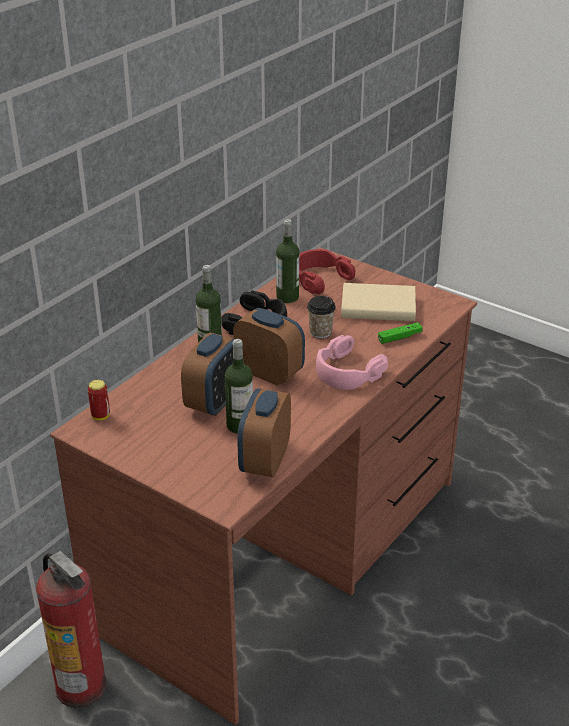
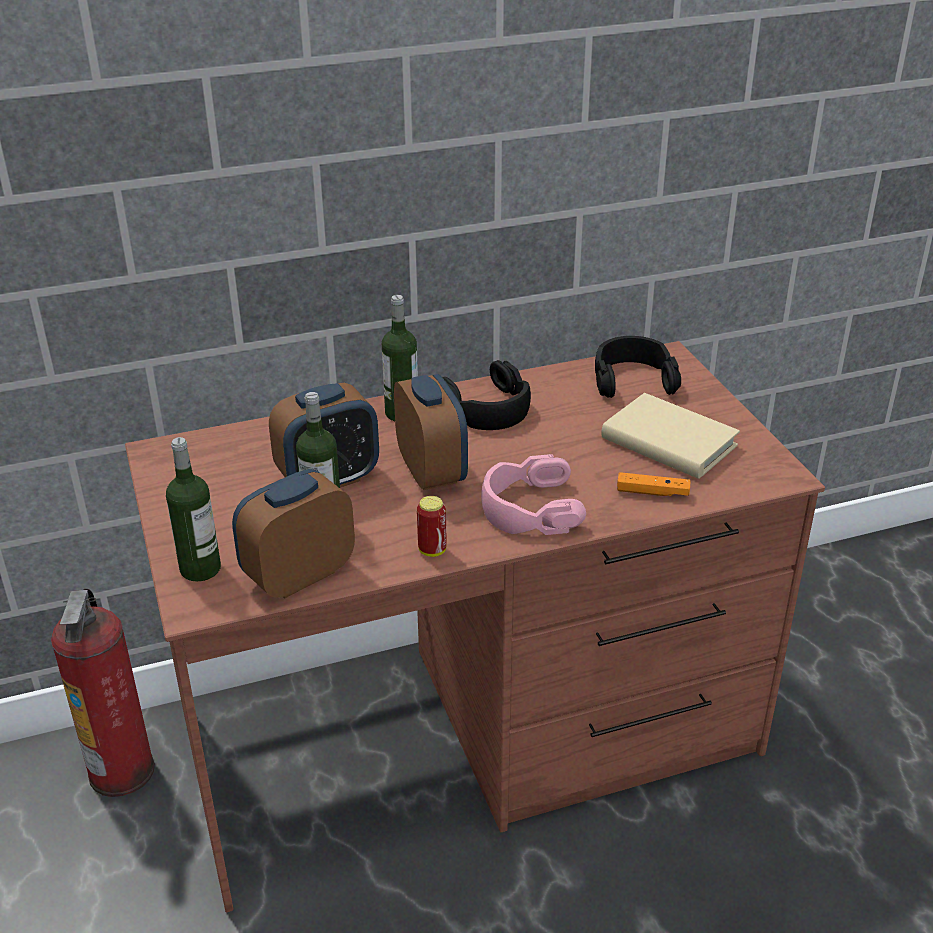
camera: 35 degrees right, 0 degrees up
(100, 416) = (193, 445): can -> can (432, 550)
(287, 297) = (563, 388): bottle -> bottle (200, 569)
(320, 278) = (633, 379): red headphones -> black headphones
(320, 332) = (554, 446): cup -> none
(399, 337) = (652, 492): green game controller -> orange game controller

